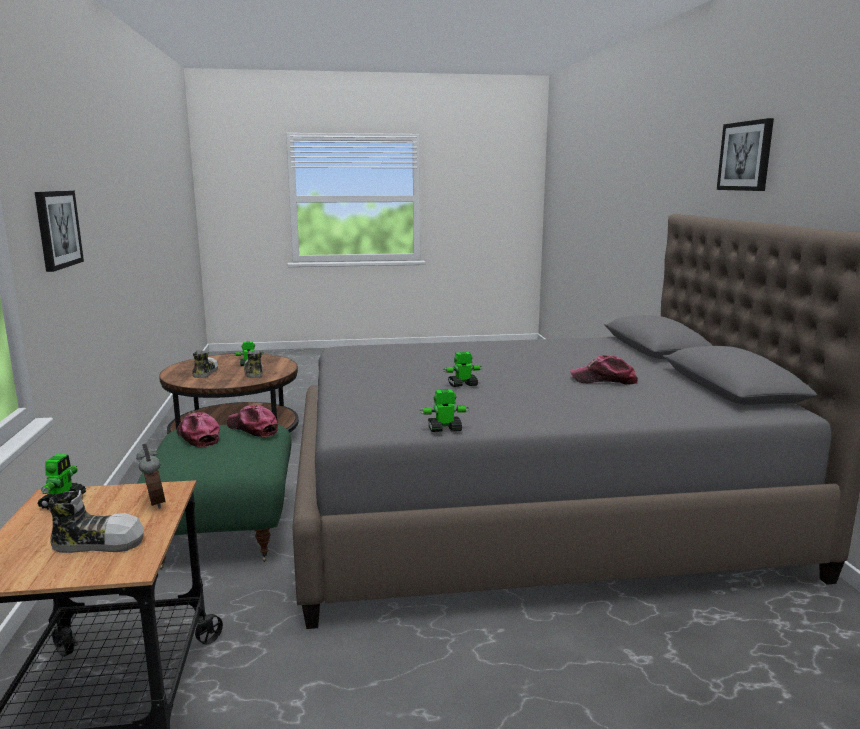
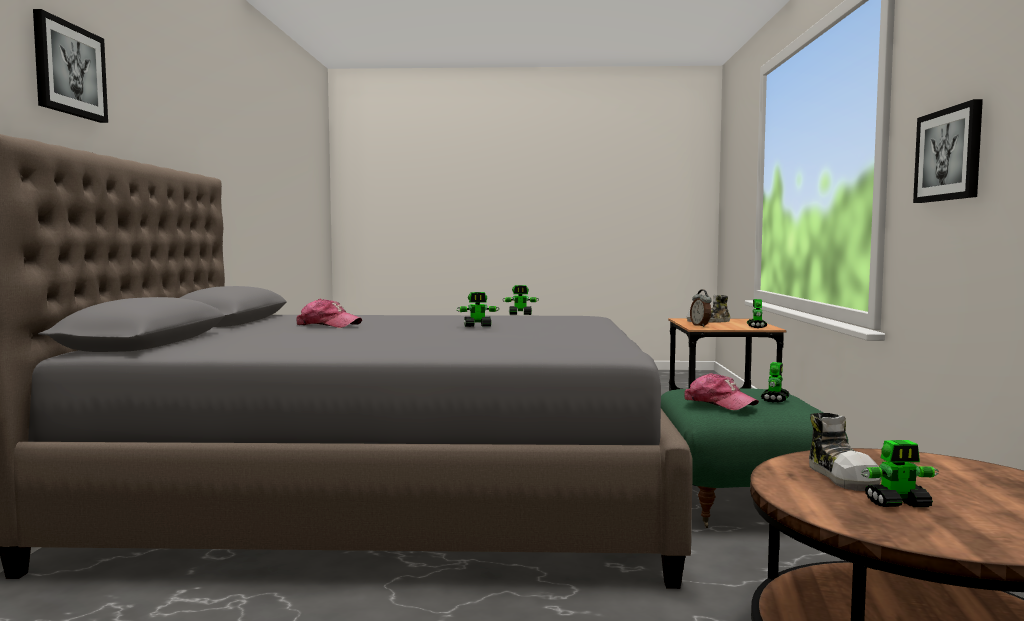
camera: 170 degrees left, 10 degrees down
(197, 437) = (775, 400): cap -> toy robot
(204, 373) = (968, 483): shoe -> none

